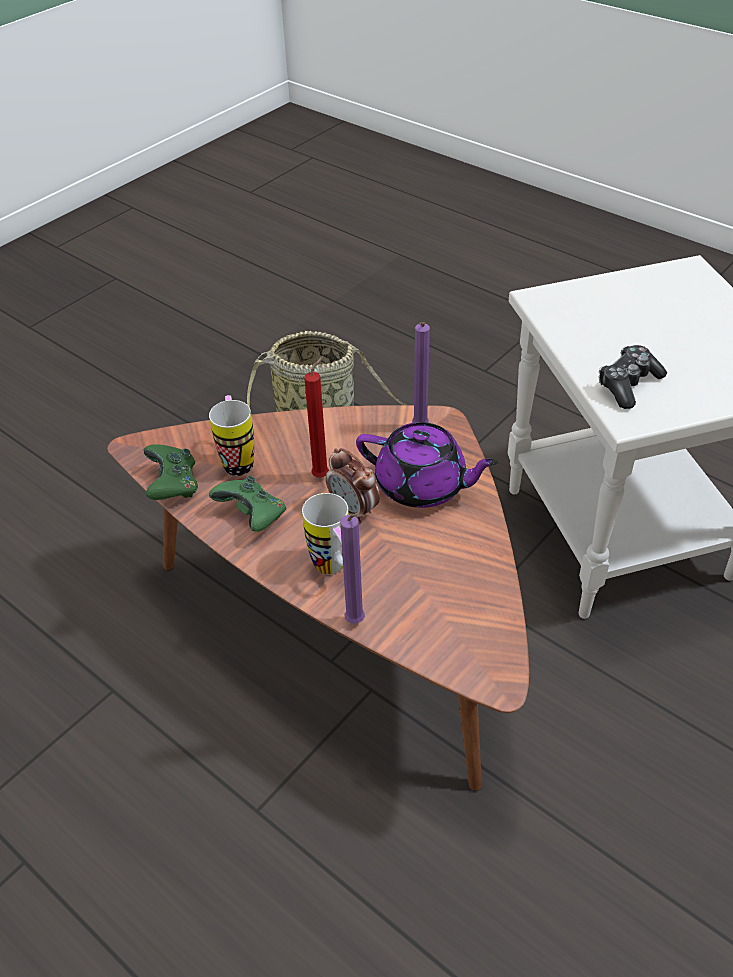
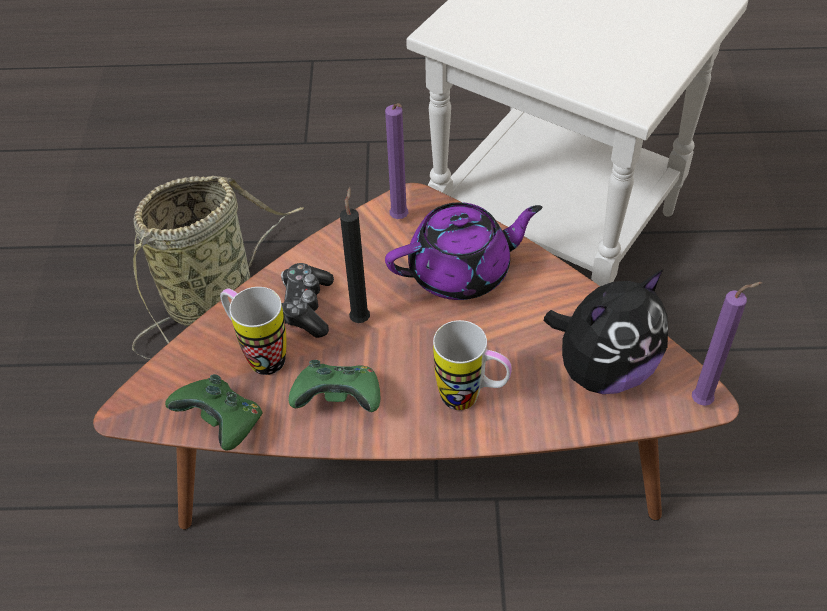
camera: 40 degrees left, 5 degrees up
(323, 475) = (360, 317): red candle -> black candle
(354, 510) = (426, 332): alarm clock -> none
(357, 622) = (543, 431): purple candle -> purple candle (705, 401)
(447, 612) = (603, 370): none -> plush toy
(628, 384) = (601, 73): game controller -> game controller (306, 307)

